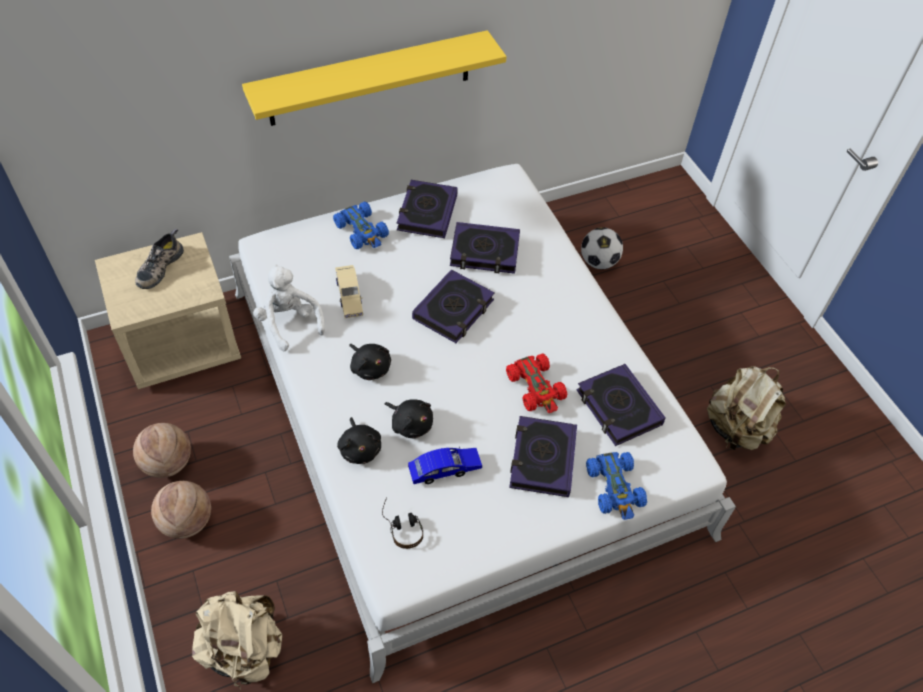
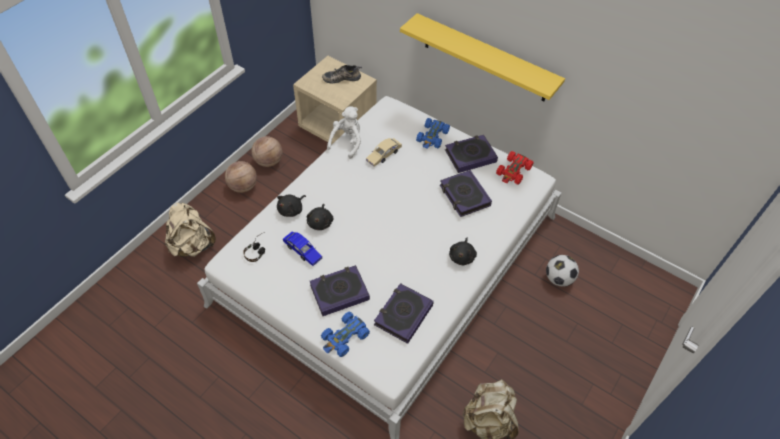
camera: 60 degrees right, 0 degrees up
(370, 367) = (344, 187): black plush toy -> black plush toy (462, 256)
(453, 310) = (410, 203): book -> none
(536, 387) = (386, 267): red toy car -> red toy car (513, 171)

